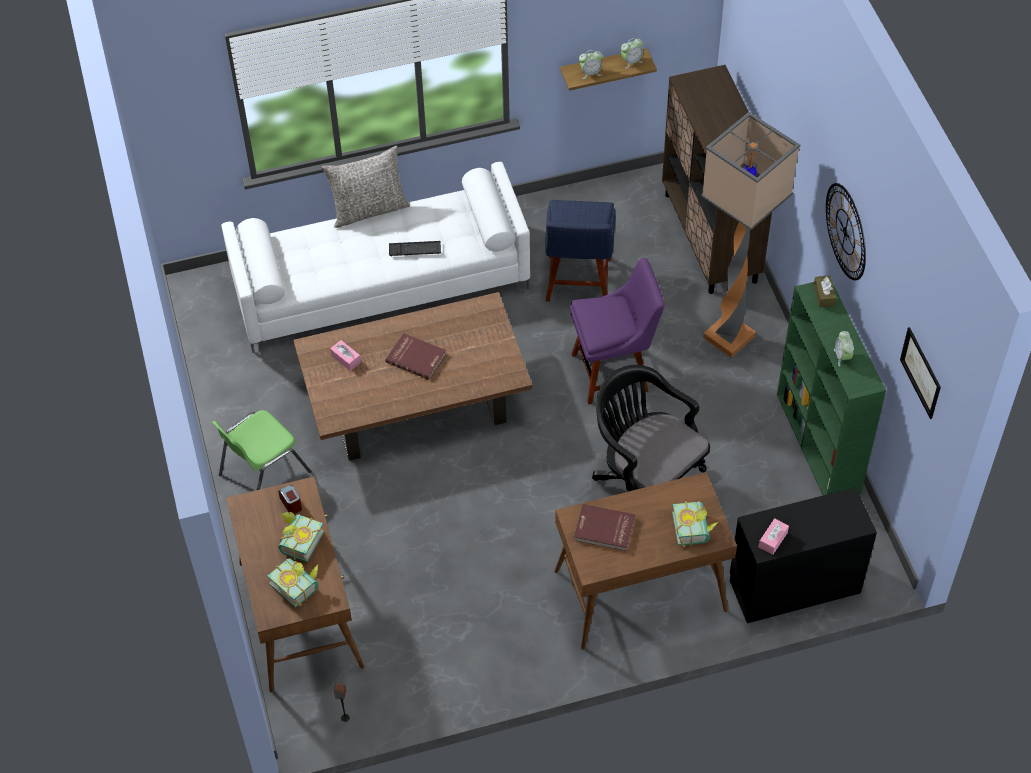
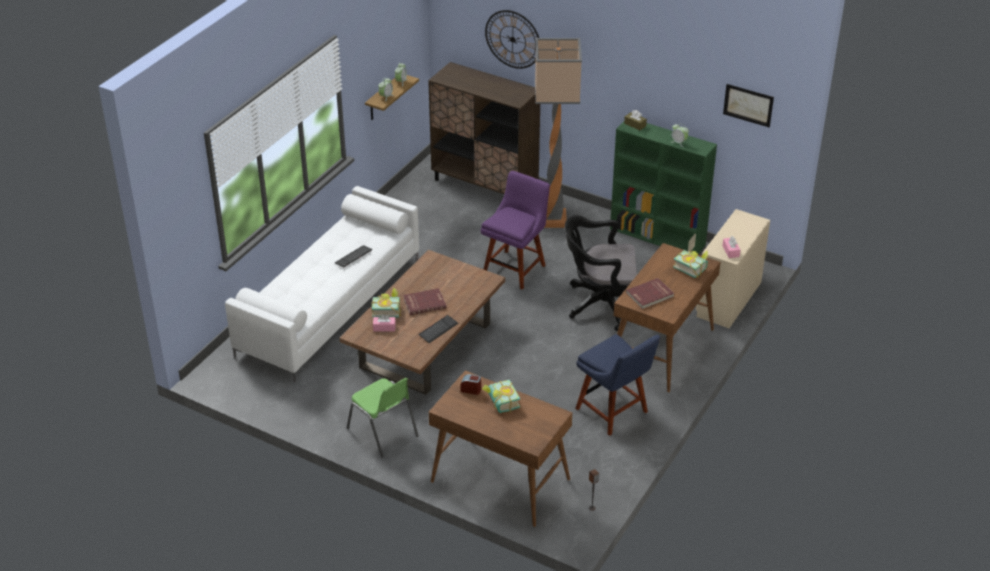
camera: 45 degrees left, 15 degrees down
(263, 473) = (383, 433): green chair -> green chair turned 45 degrees counterclockwise
(298, 584) = (528, 421): book -> book (386, 310)
(369, 209) = (299, 255): grey pillow -> none
(391, 401) = (438, 330): none -> keyboard
(578, 283) = (442, 242): blue chair -> blue chair (614, 412)
(793, 585) = (727, 299): black dresser -> beige dresser
(845, 231) = (632, 75): wall clock -> wall clock (512, 39)

